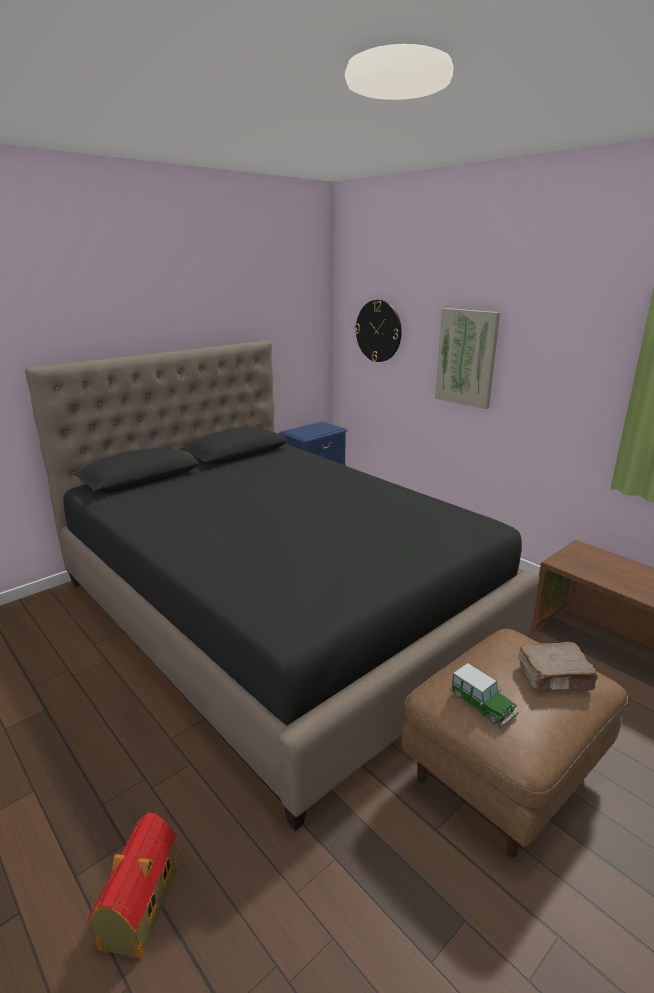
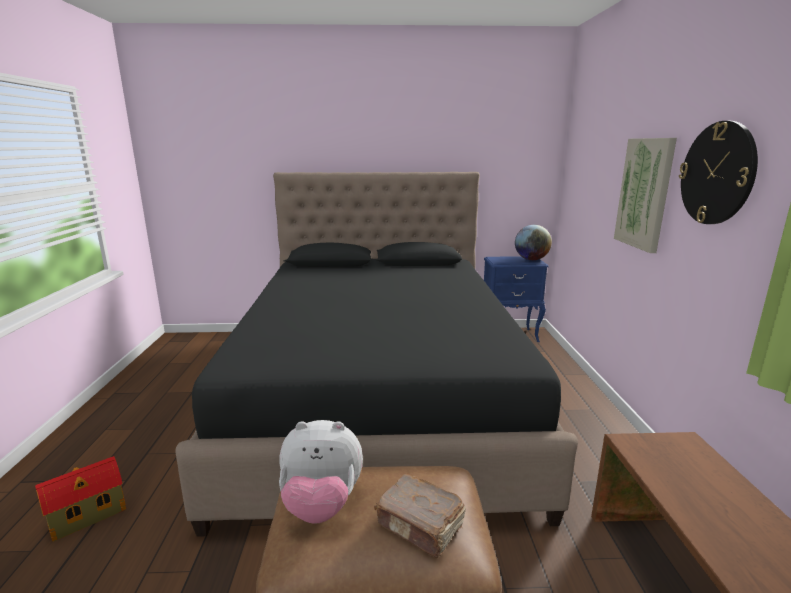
camera: 40 degrees right, 5 degrees down
(326, 426) = (531, 259): none -> globe
(378, 331) = (587, 168): wall clock -> wall clock (717, 173)
(482, 705) = (321, 505): toy car -> plush toy

